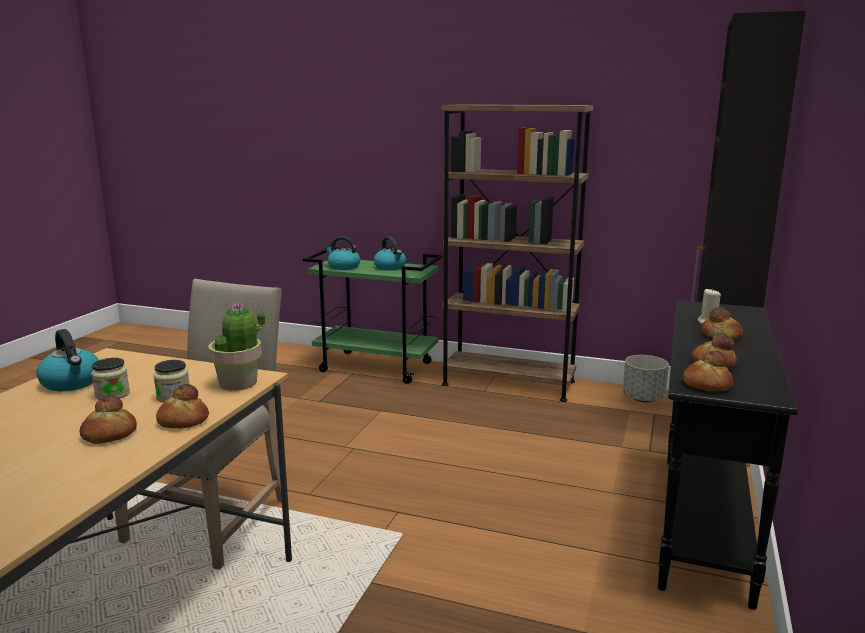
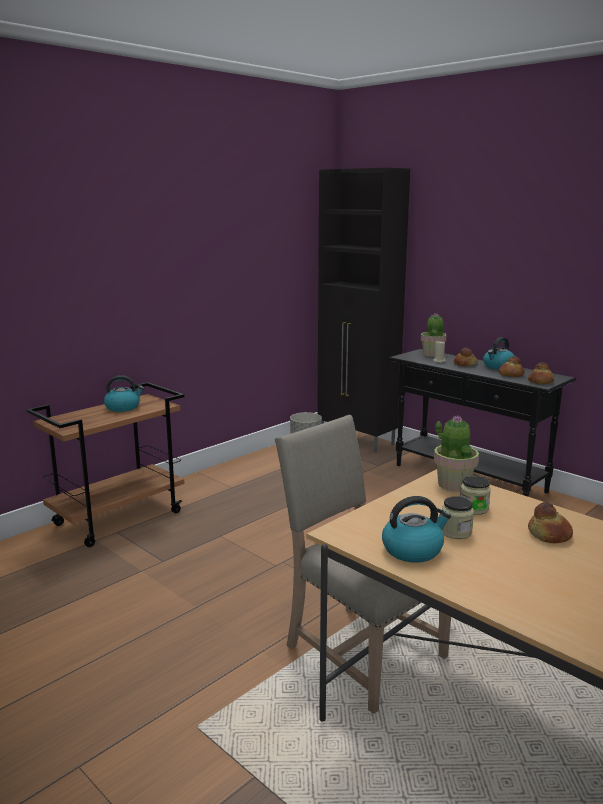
camera: 65 degrees left, 0 degrees up
(182, 421) = (529, 508): bread -> none
(343, 267) = (86, 422): kettle -> kettle (498, 366)
(377, 367) = (119, 518): green cart -> brown cart
(508, 383) = (228, 475): brown bookcase -> none
(741, 315) = (432, 354): none -> potted plant

